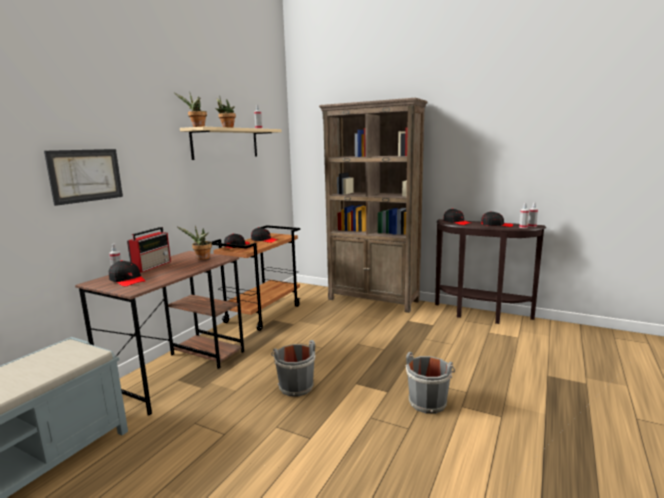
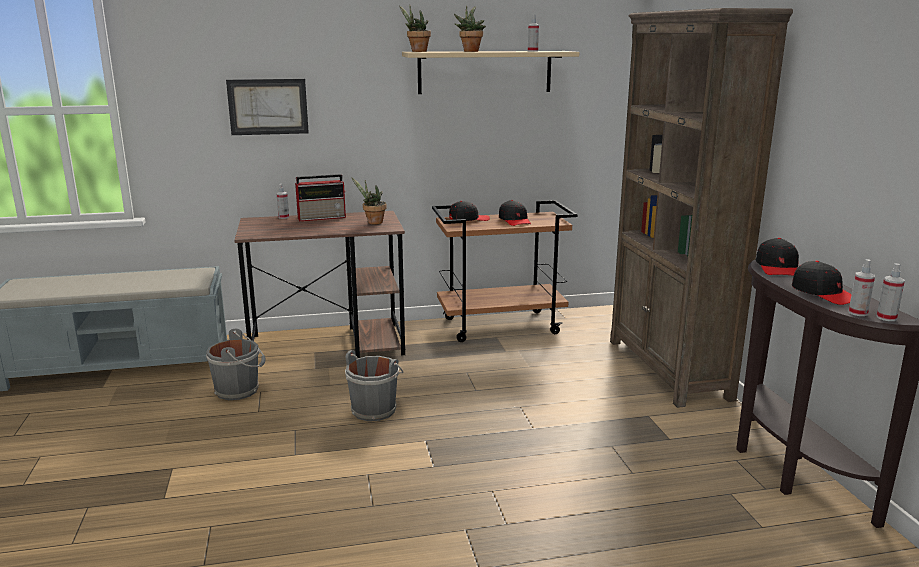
camera: 50 degrees right, 5 degrees up
(127, 280) = (271, 225): black cap -> none
(427, 401) = (445, 500): grey bucket -> grey bucket (239, 390)

